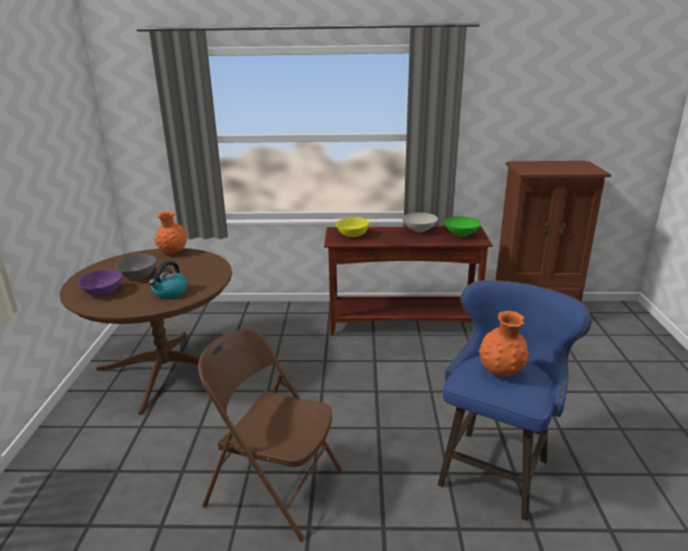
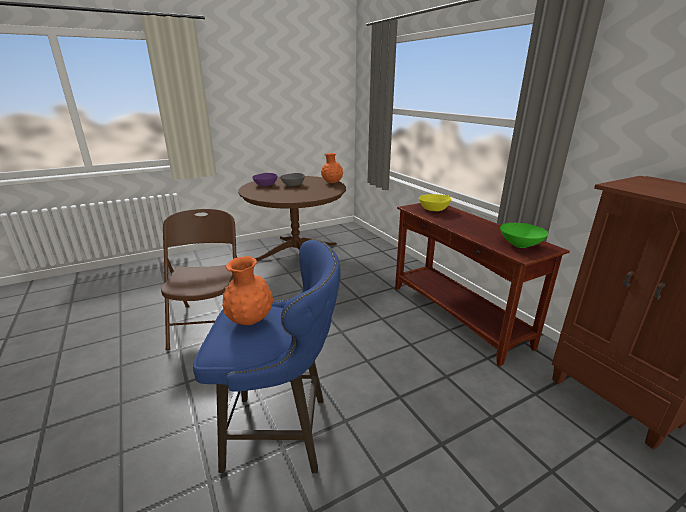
camera: 60 degrees right, 0 degrees up
(170, 293) = (278, 195): kettle -> none
(419, 230) = (492, 227): white bowl -> none

